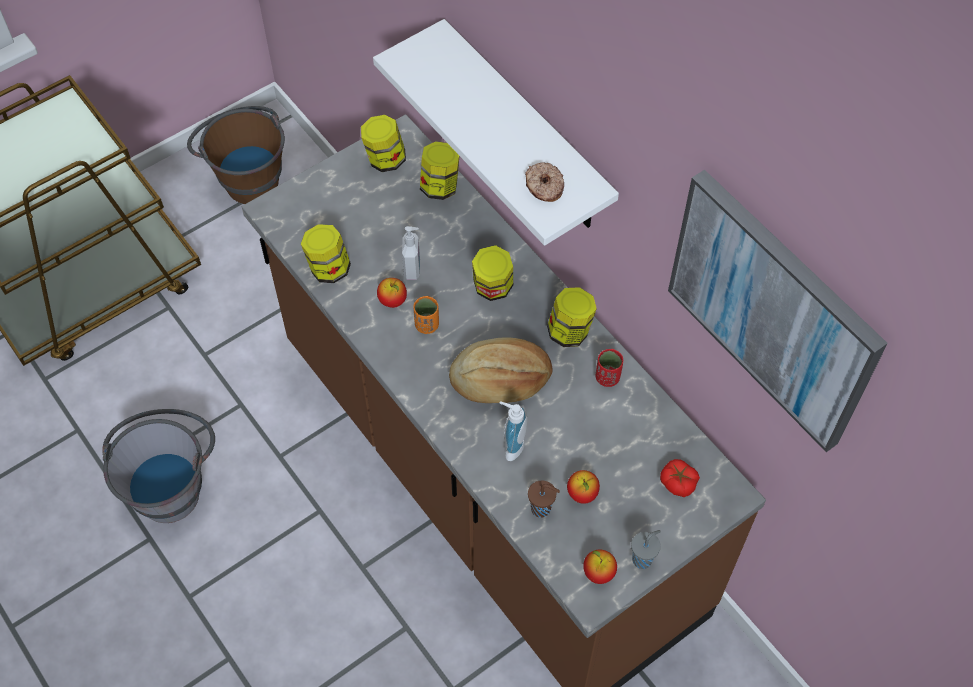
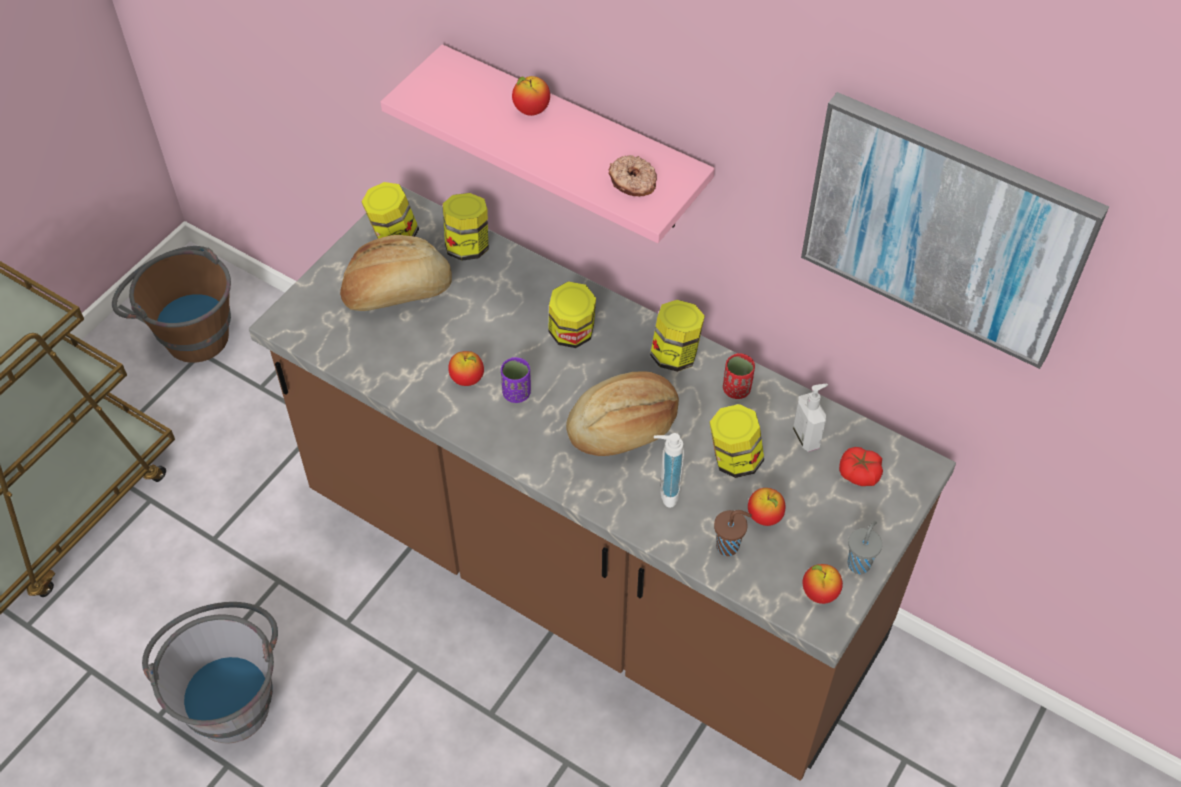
camera: 20 degrees left, 5 degrees down
(328, 269) = (379, 366): jar -> jar (734, 459)
(368, 209) = (397, 292): none -> bread
(413, 269) = (475, 339): soap dispenser -> soap dispenser (806, 437)
(427, 325) = (516, 393): orange cup -> purple cup
(490, 99) = (531, 110): none -> apple
(526, 131) = (574, 141): white shelf -> pink shelf

